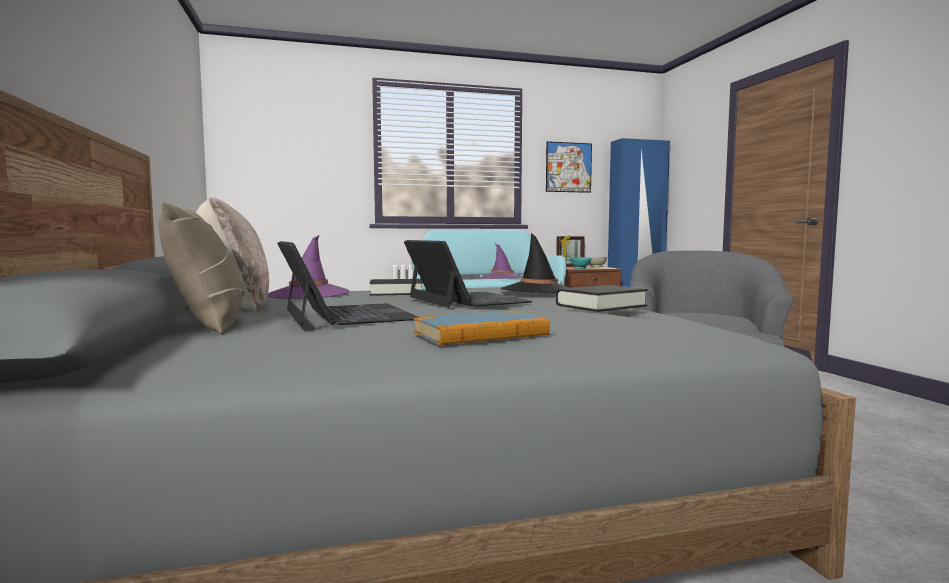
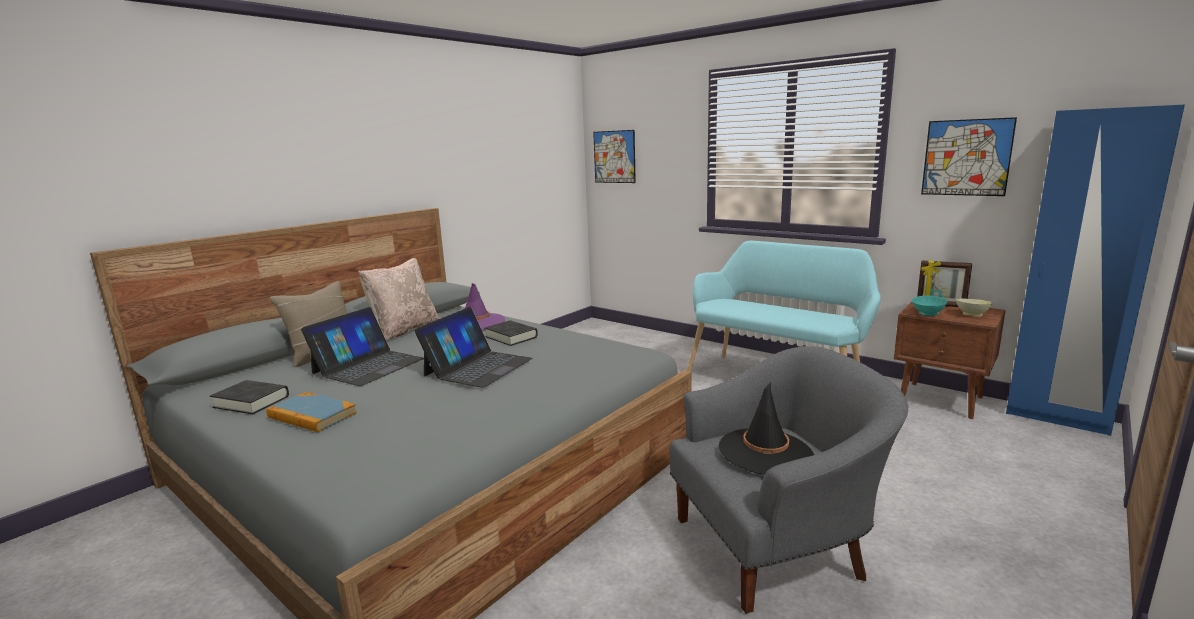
camera: 55 degrees right, 10 degrees up
(254, 151) = (614, 157): none -> picture
(502, 278) = (786, 312): purple hat -> none
(539, 291) = (576, 369): black hat -> black hat (765, 452)
(601, 305) = (442, 416): black book -> black book (251, 402)

